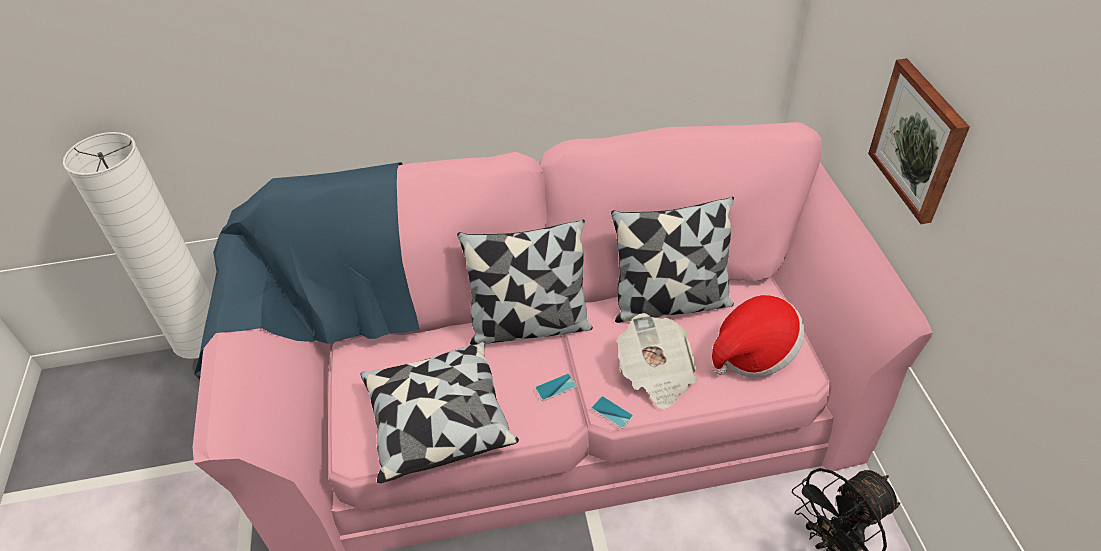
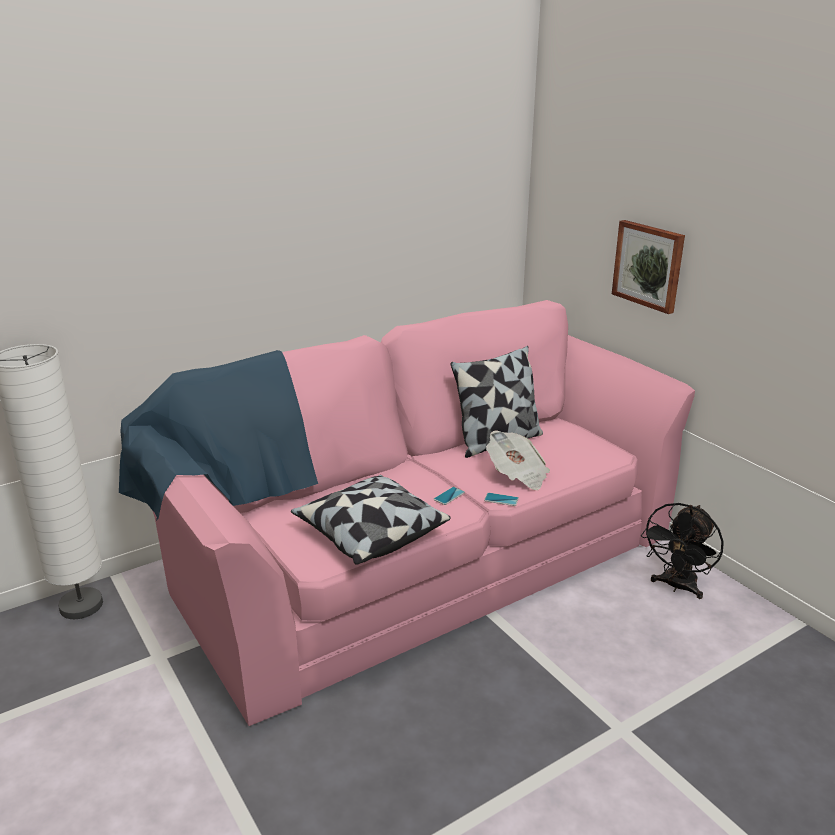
camera: 25 degrees left, 20 degrees down
(530, 325) = (401, 471): pillow -> none
(753, 352) = (576, 452): hat -> none

